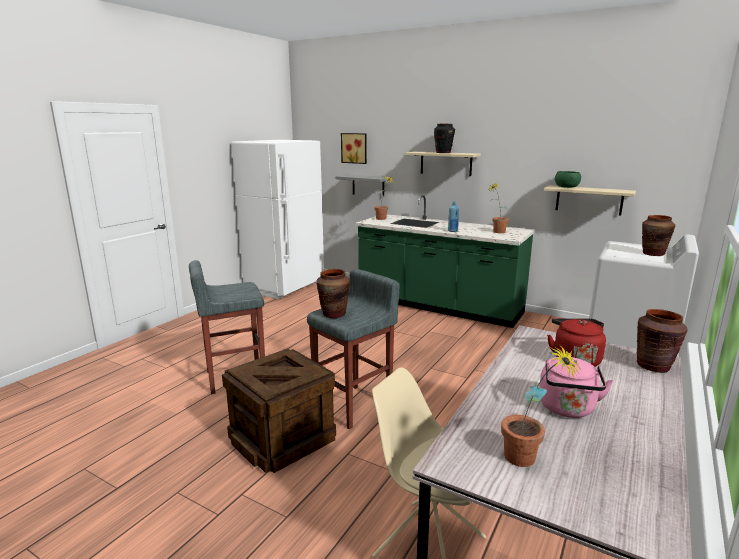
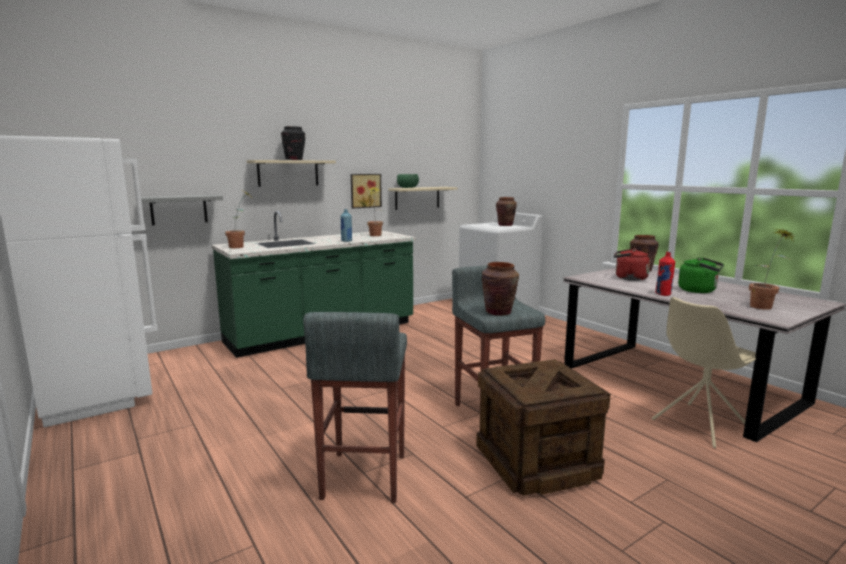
camera: 65 degrees left, 5 degrees down
(354, 148) = (148, 157): picture -> picture (365, 190)
(504, 383) = (663, 294): none -> red bottle
(567, 409) = (699, 291): pink kettle -> green kettle

